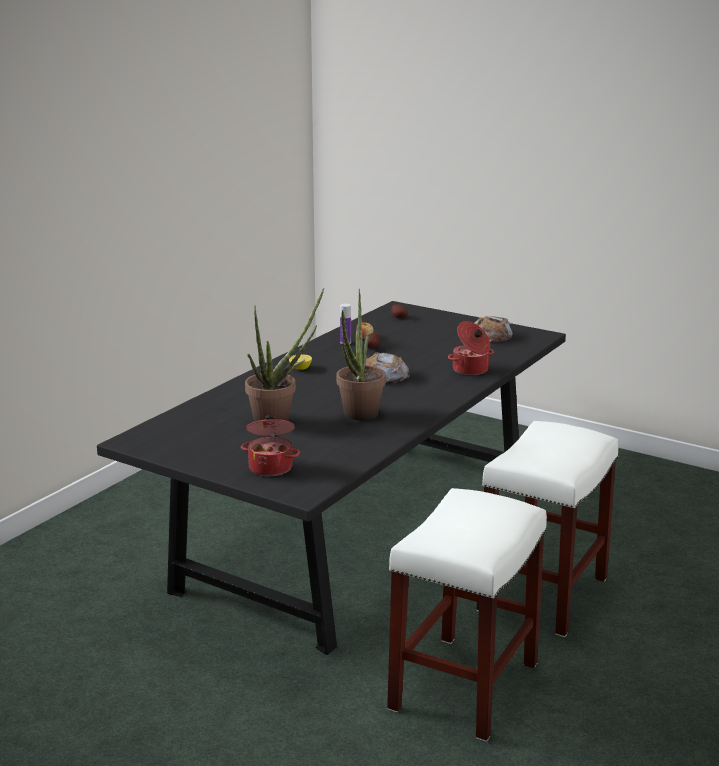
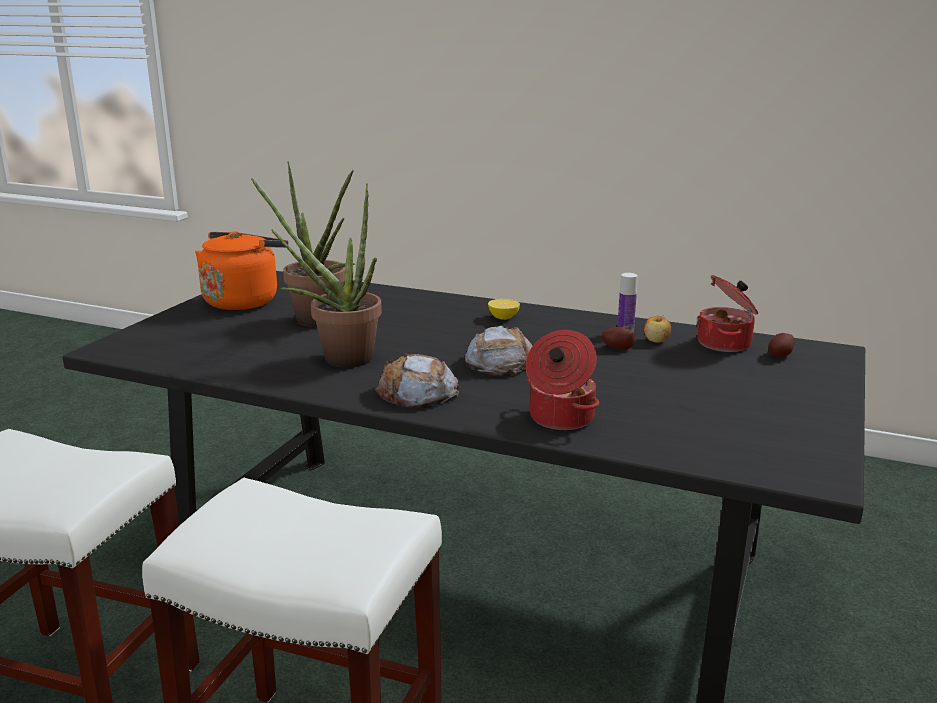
camera: 80 degrees right, 0 degrees up
(202, 448) = (243, 300): none -> orange kettle
(271, 467) = (184, 330): cooking pot -> cooking pot (725, 344)
(491, 336) = (757, 428): bread -> bread (417, 393)

